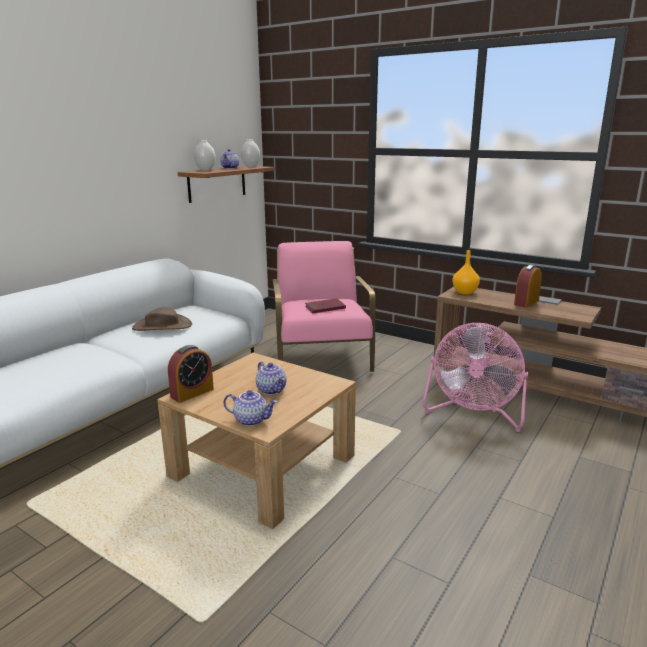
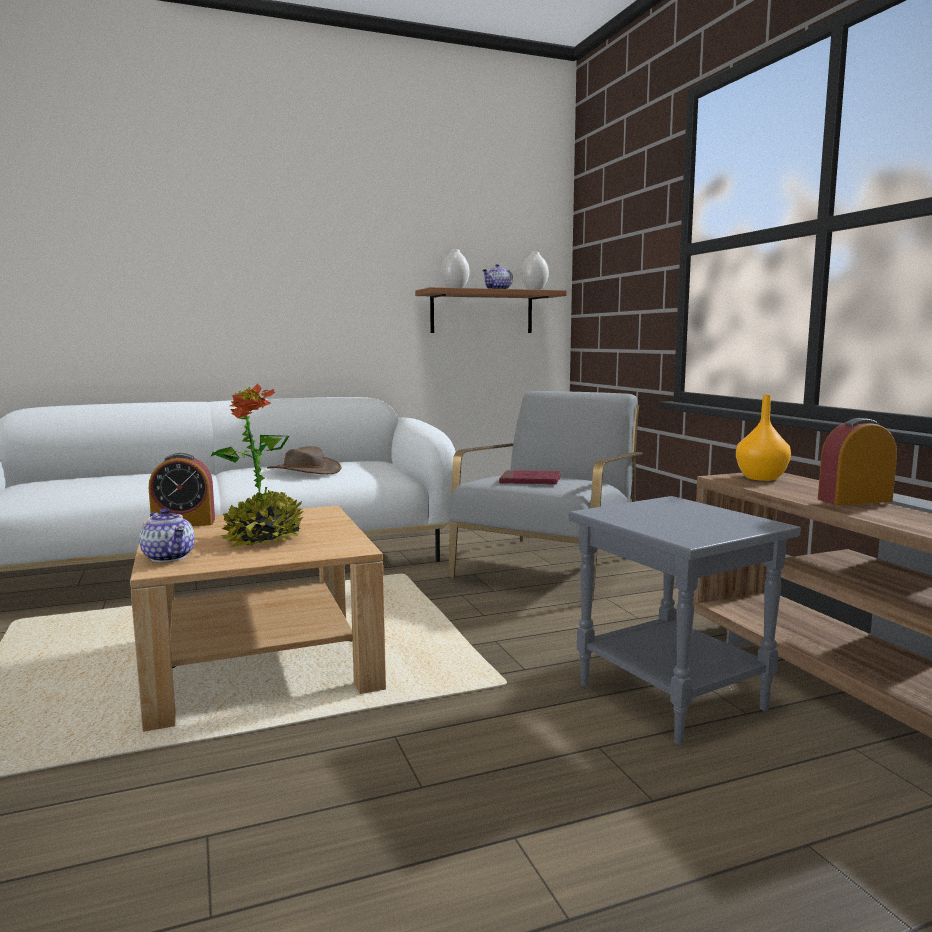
camera: 35 degrees right, 10 degrees down
(272, 390) = (263, 538): teapot -> potted plant
(322, 355) = (549, 569): pink armchair -> grey armchair
(471, 412) = (674, 697): pink fan -> grey side table

